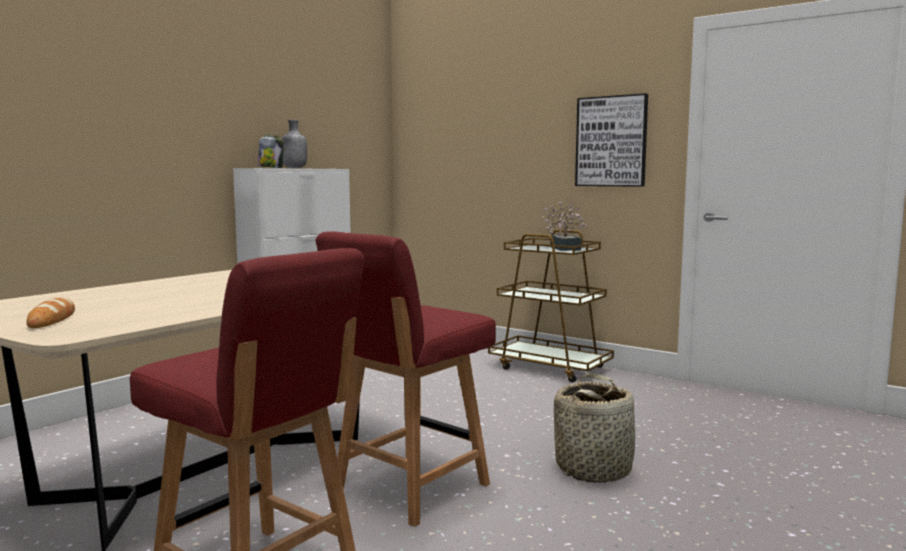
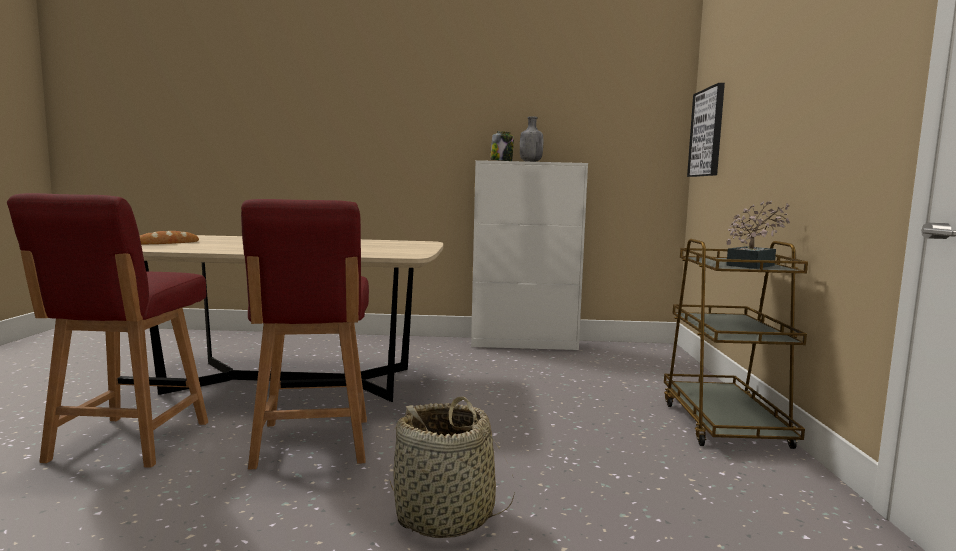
camera: 55 degrees right, 0 degrees up
(408, 489) = (312, 444): red chair -> red chair turned 105 degrees counterclockwise
(611, 141) = (841, 108): picture -> picture (707, 133)

